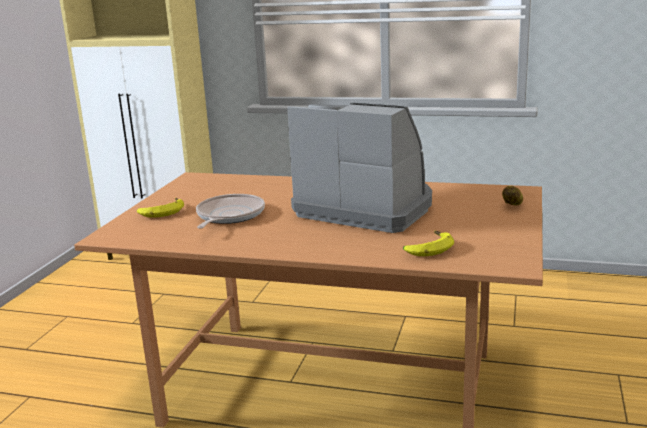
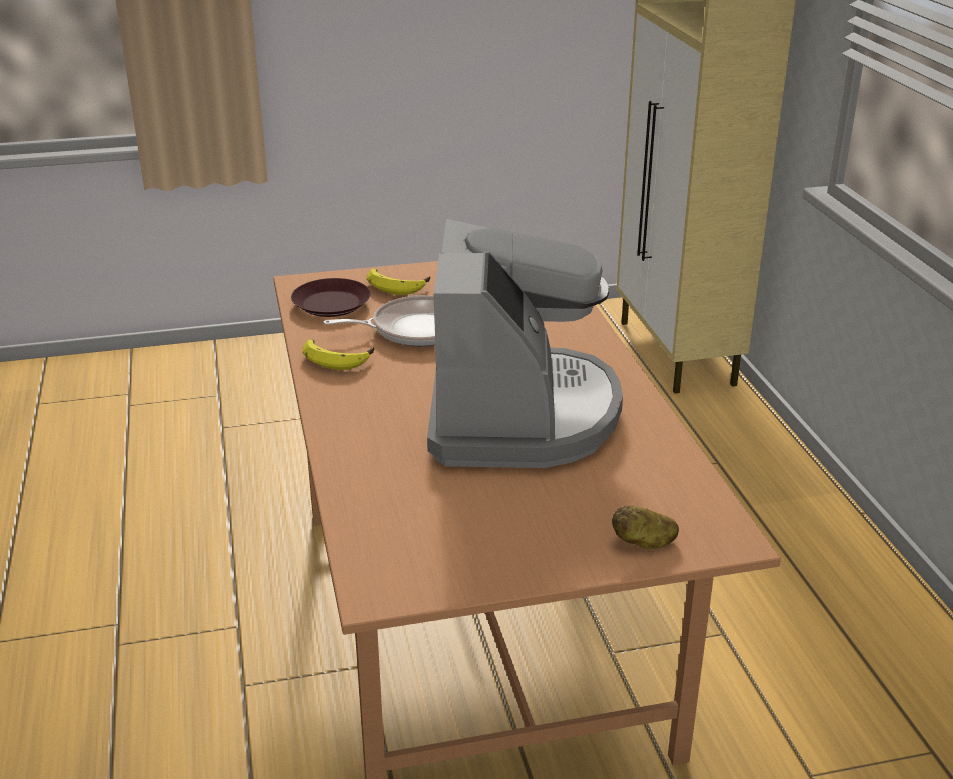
camera: 60 degrees right, 10 degrees up
(153, 232) = (332, 304): none -> brown plate
(427, 249) = (395, 501): banana -> banana (337, 358)

